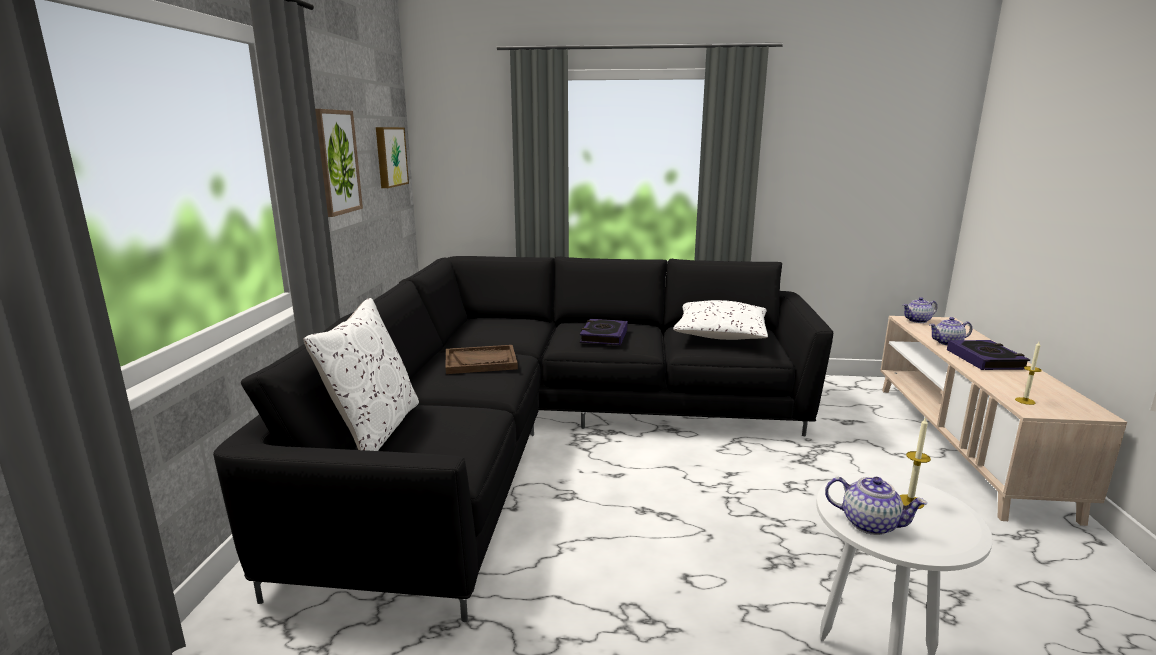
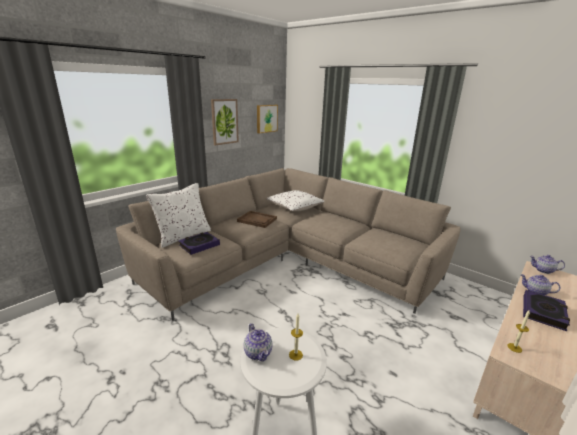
camera: 35 degrees right, 5 degrees up
(548, 433) = (289, 262): black sofa -> beige sofa
(604, 336) = (326, 223): book -> book (199, 245)
(720, 335) = (388, 240): white pillow -> white pillow (295, 207)

